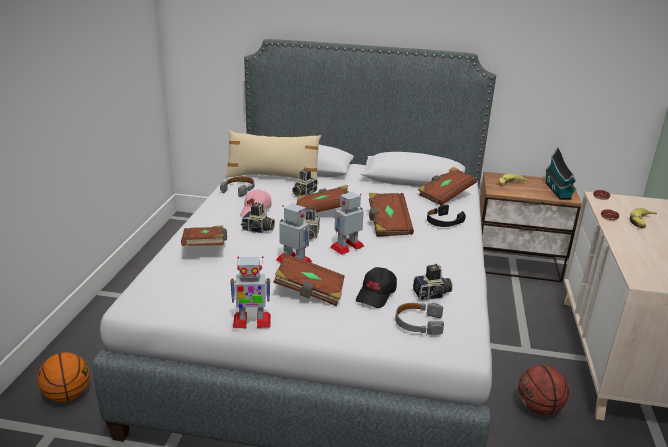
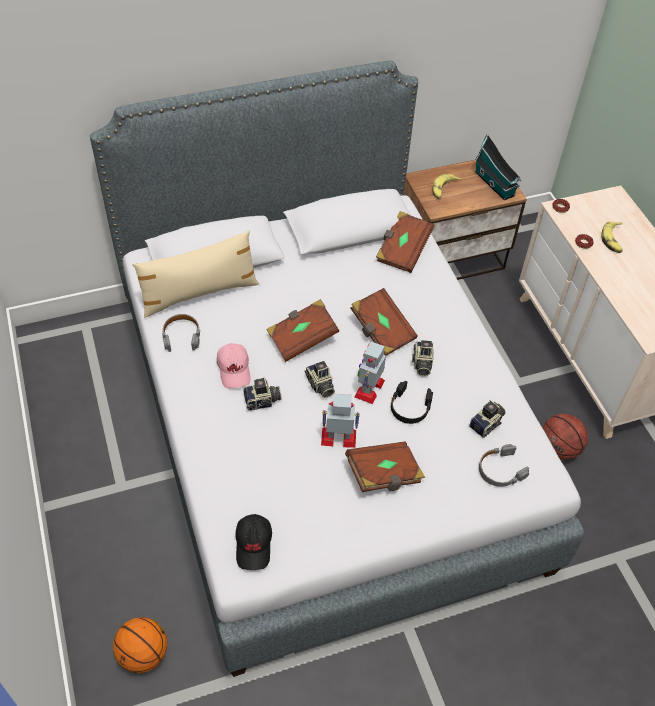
camera: 30 degrees left, 25 degrees up
(205, 247) = (234, 458): brown book -> none
(251, 321) = (365, 542): toy robot -> none
(303, 193) = (257, 311): camera -> camera (421, 364)
(376, 295) = (443, 449): black cap -> black cap (254, 545)
(443, 221) = (429, 301): black headphones -> black headphones (410, 407)

